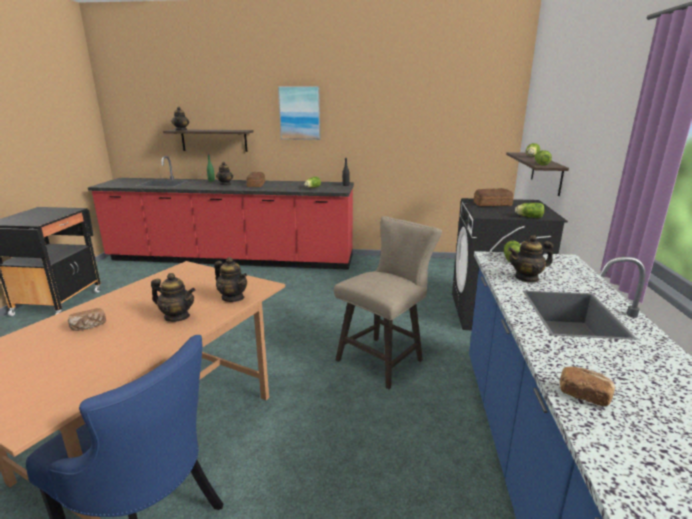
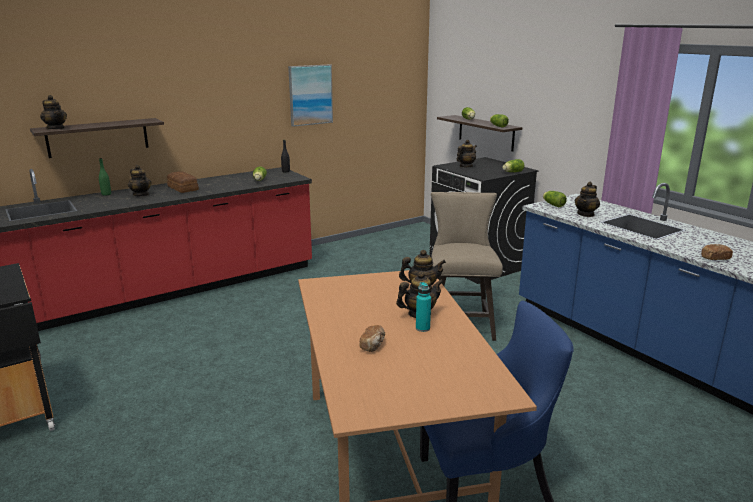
camera: 40 degrees left, 0 degrees up
(147, 329) = (422, 328): none -> turquoise bottle
(300, 113) = (215, 92): picture -> picture (310, 95)
(491, 204) = (465, 166): bread -> teapot

